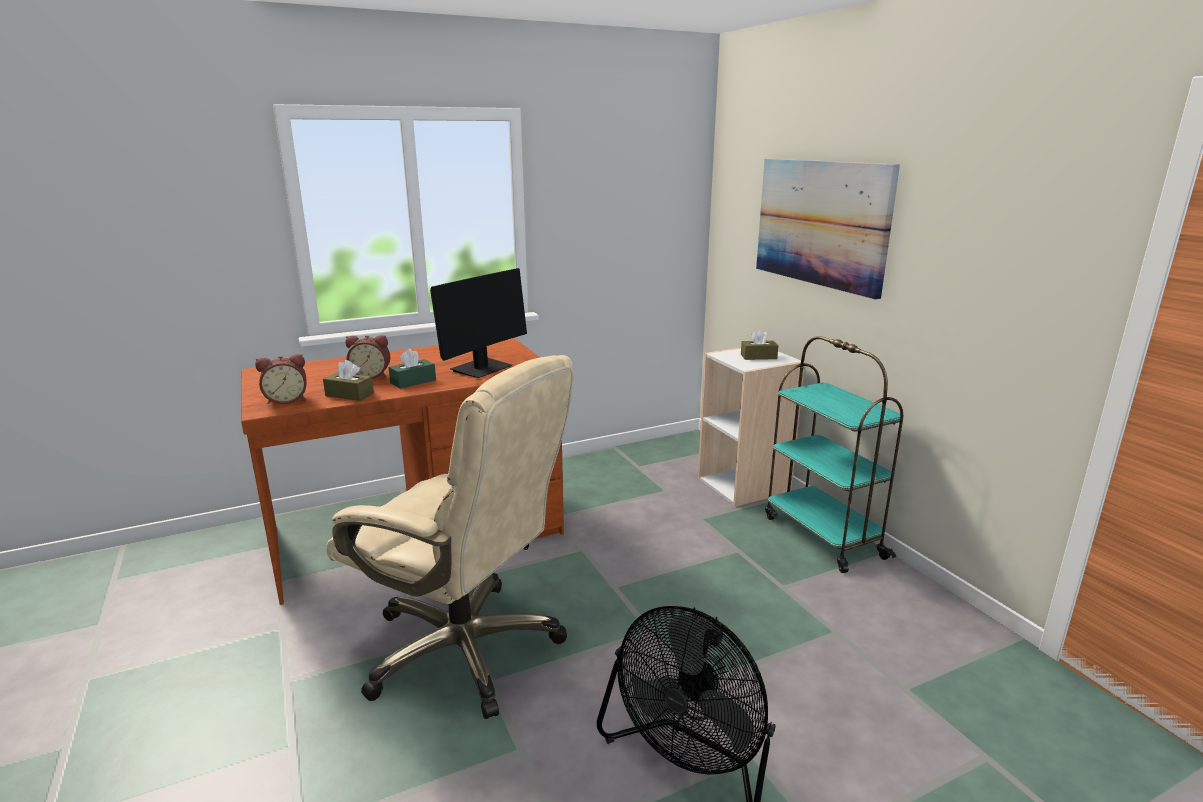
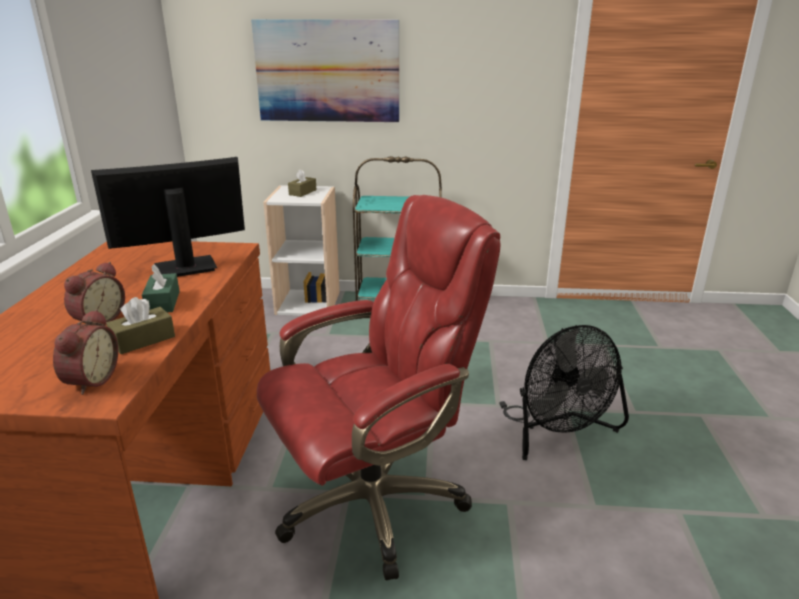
camera: 60 degrees left, 5 degrees up
(463, 648) = (372, 501): beige office chair -> red office chair
(482, 369) = (185, 267): monitor -> monitor turned 90 degrees counterclockwise

